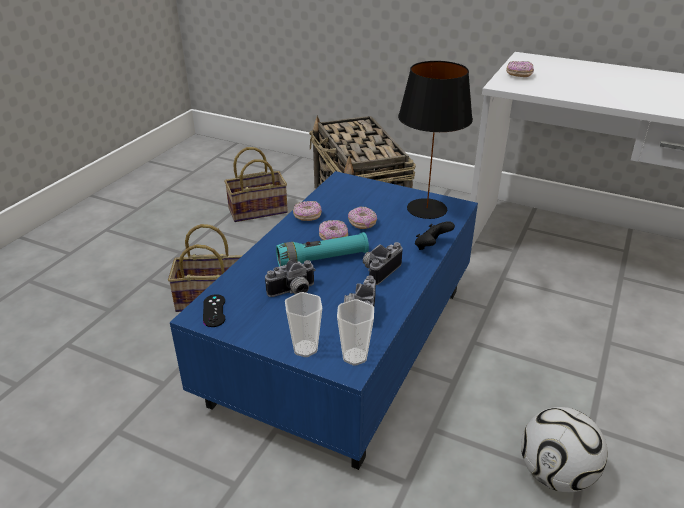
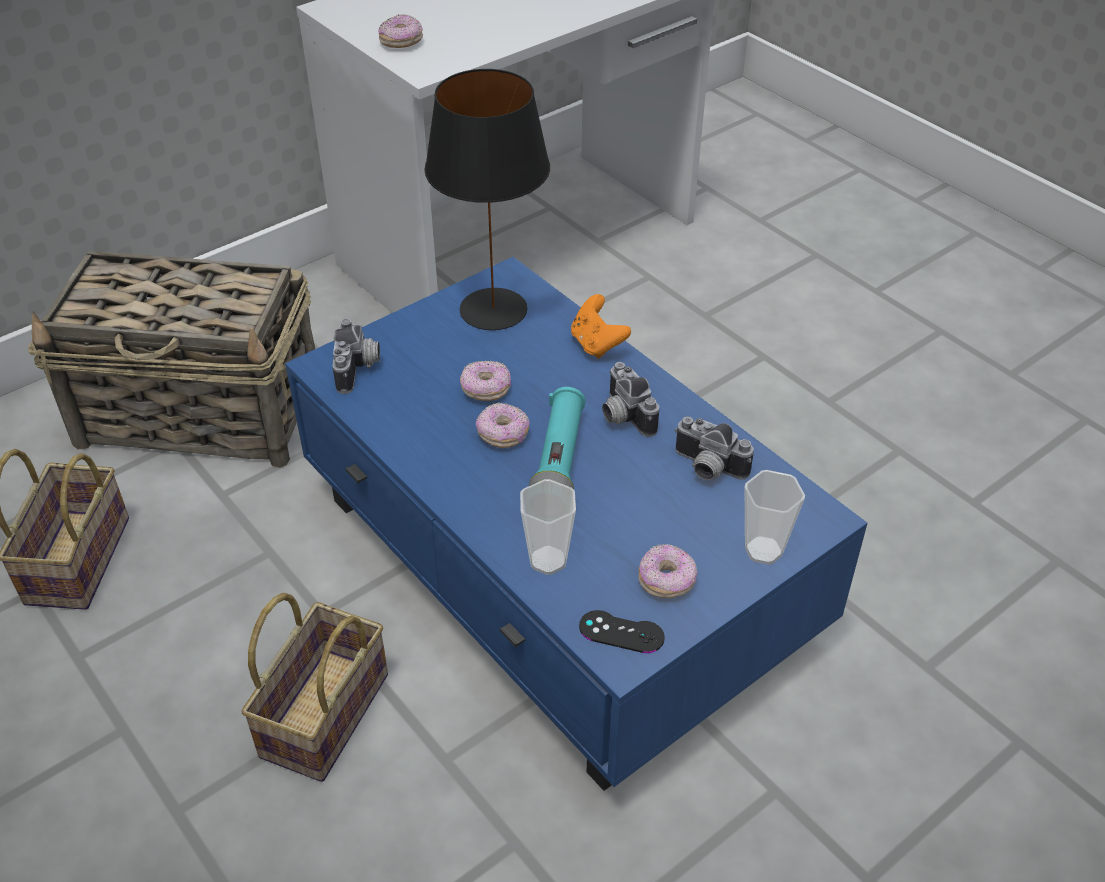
camera: 65 degrees left, 10 degrees up
(293, 292) = (624, 524): camera -> camera (359, 369)
(307, 217) = (417, 444): donut -> donut (666, 581)
(355, 356) = (802, 506): cup -> cup (548, 560)
(431, 246) = (597, 344): black game controller -> orange game controller
(555, 474) = (880, 464): football -> none

